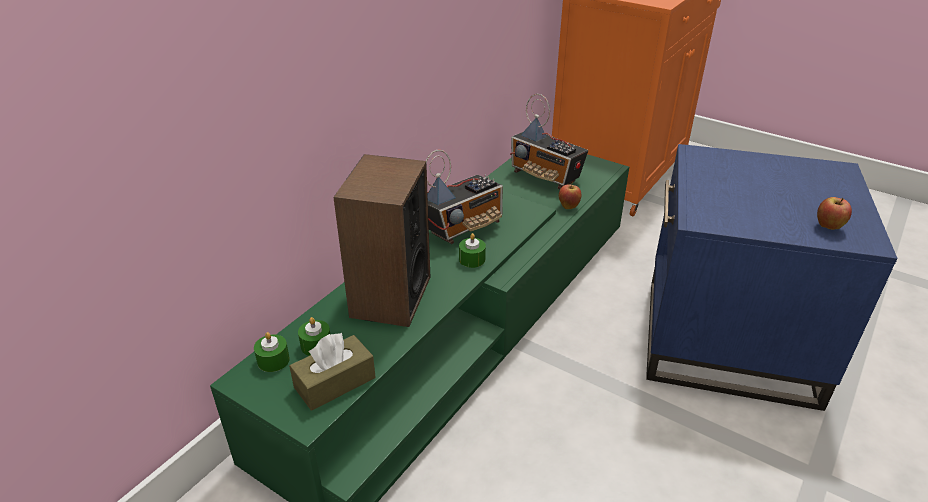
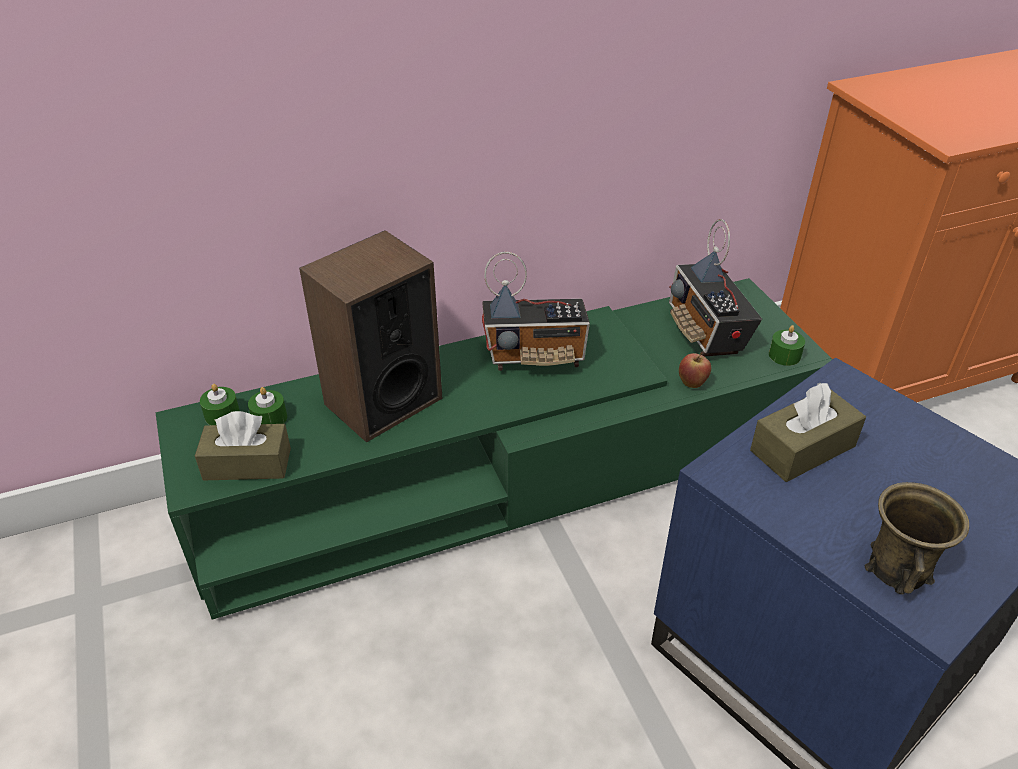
camera: 35 degrees right, 5 degrees up
(472, 259) = (505, 398): green candle -> green candle (784, 355)
(720, 192) = (802, 448): none -> brown tissue box
(828, 227) = (899, 568): apple -> brown mug

